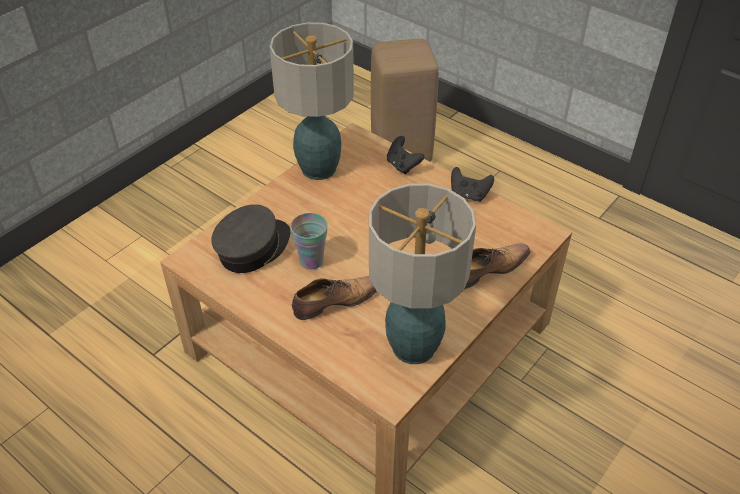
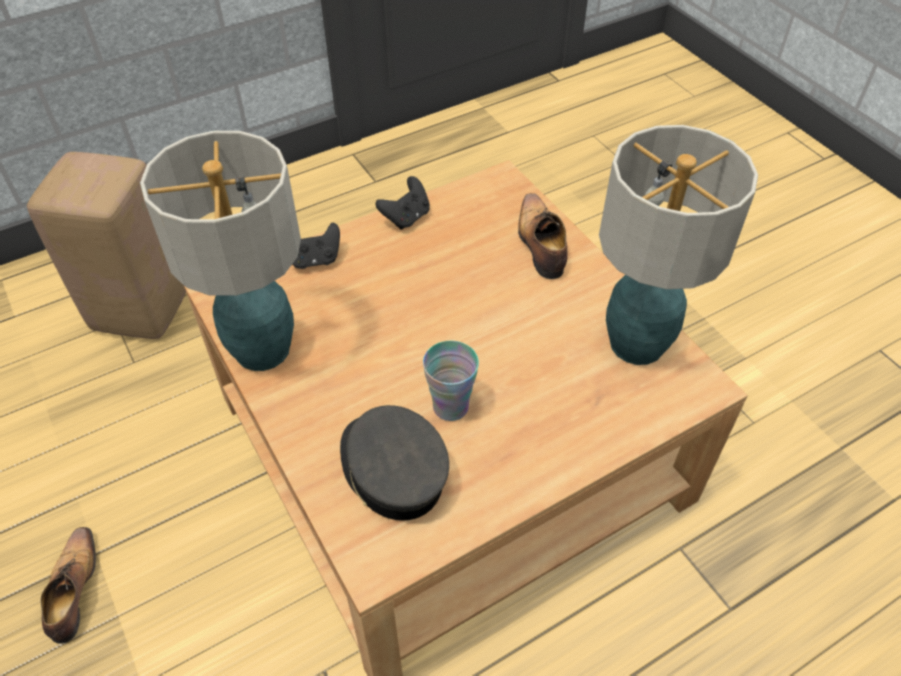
camera: 70 degrees left, 5 degrees up
(335, 302) = (537, 400): shoe -> shoe (73, 590)

